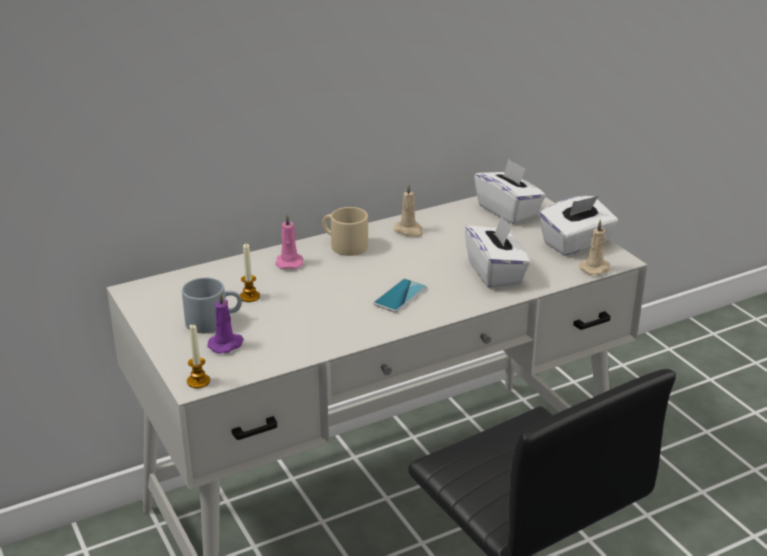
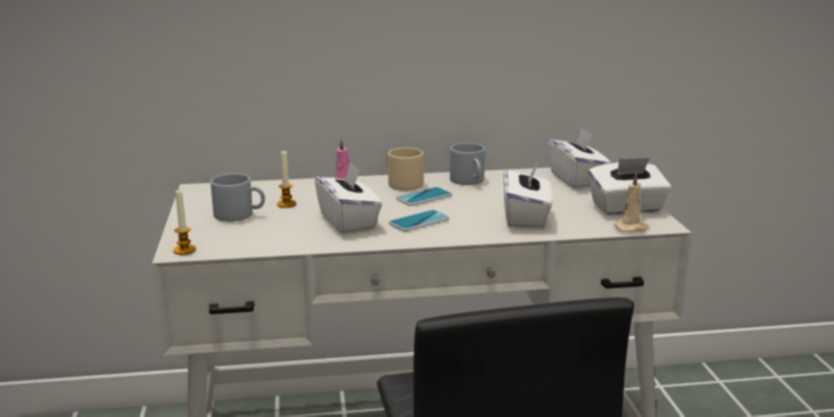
camera: 20 degrees right, 10 degrees down
(226, 344) = (234, 231): purple candle -> none
(333, 310) = (349, 222): none -> white tissue box
(380, 262) = (424, 197): none -> phone
(409, 231) = (470, 181): beige candle -> grey mug

